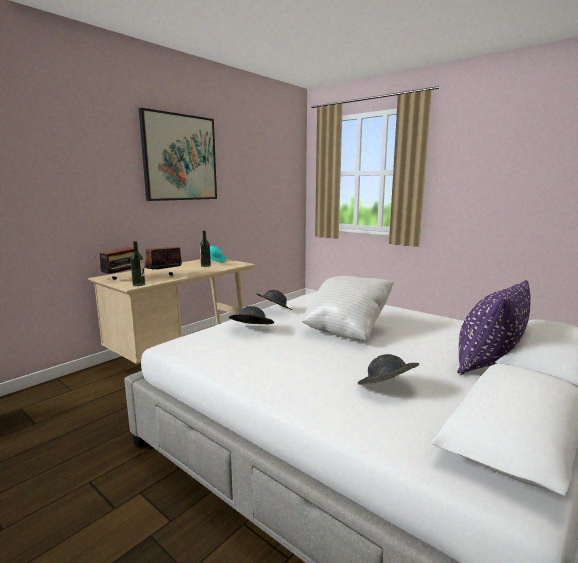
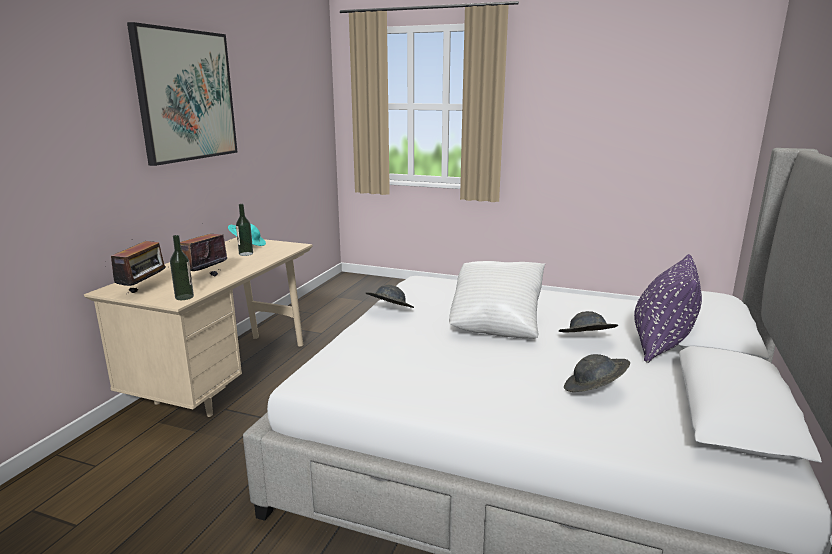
camera: 20 degrees left, 5 degrees up
(251, 330) = (387, 343): grey hat -> grey hat (586, 341)

